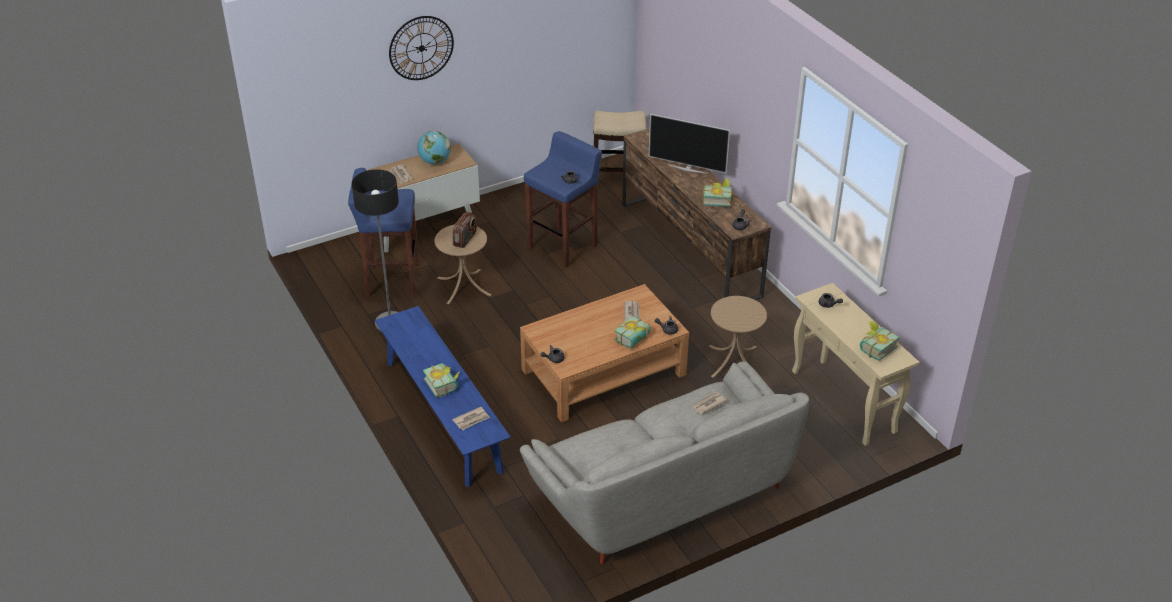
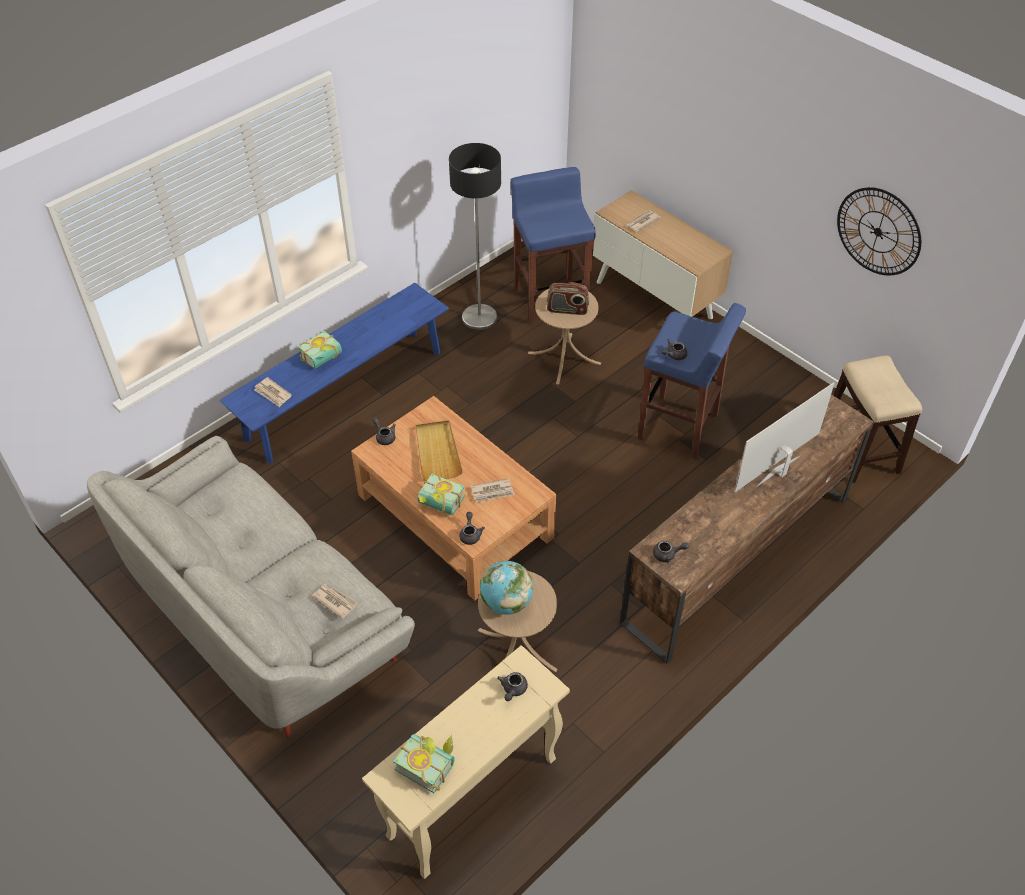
camera: 75 degrees right, 10 degrees up
(421, 48) = (726, 107): wall clock -> wall clock (878, 231)
(435, 162) = (683, 241): globe -> globe (506, 602)
(581, 333) = (437, 452): none -> beige tray
(688, 168) = (779, 472): television -> television turned 45 degrees clockwise
(717, 199) = (719, 517): book -> none

